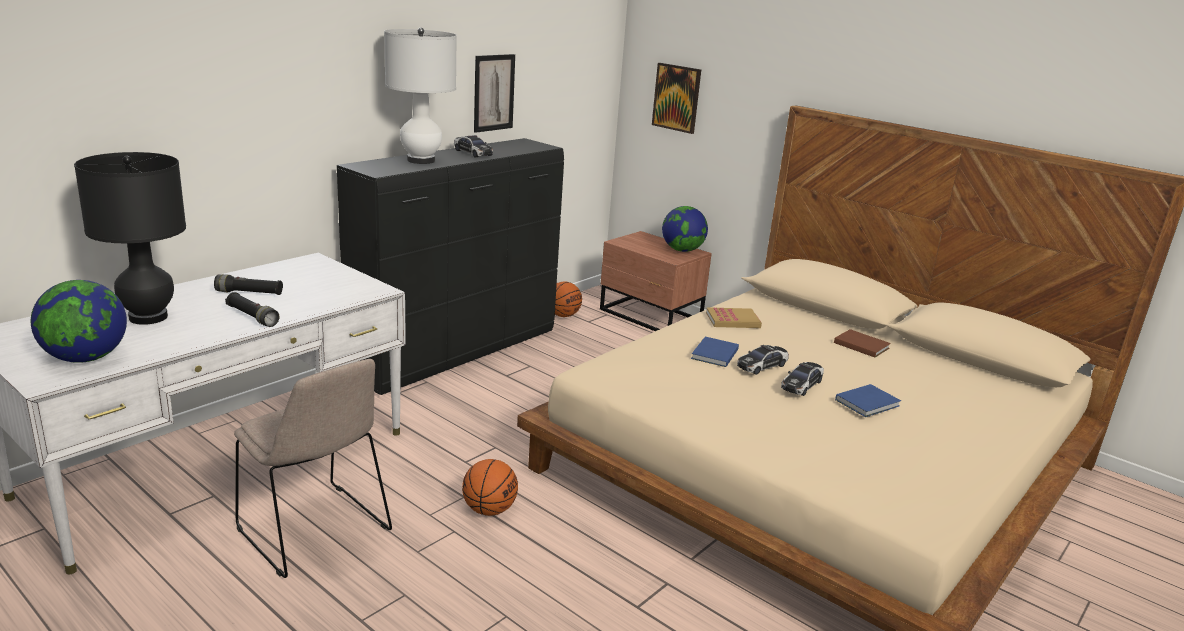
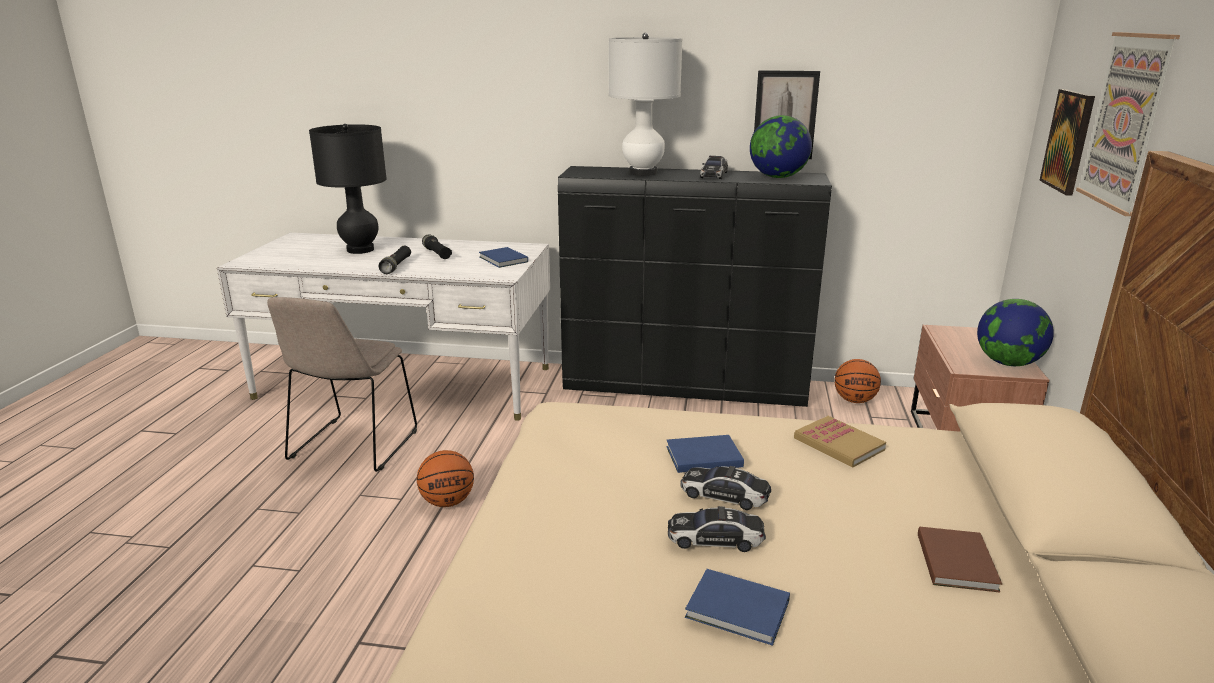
camera: 60 degrees right, 0 degrees up
(85, 358) = (283, 259): globe -> globe (777, 177)
(331, 278) = (503, 260): none -> blue book
(743, 86) = (1126, 121): none -> picture

